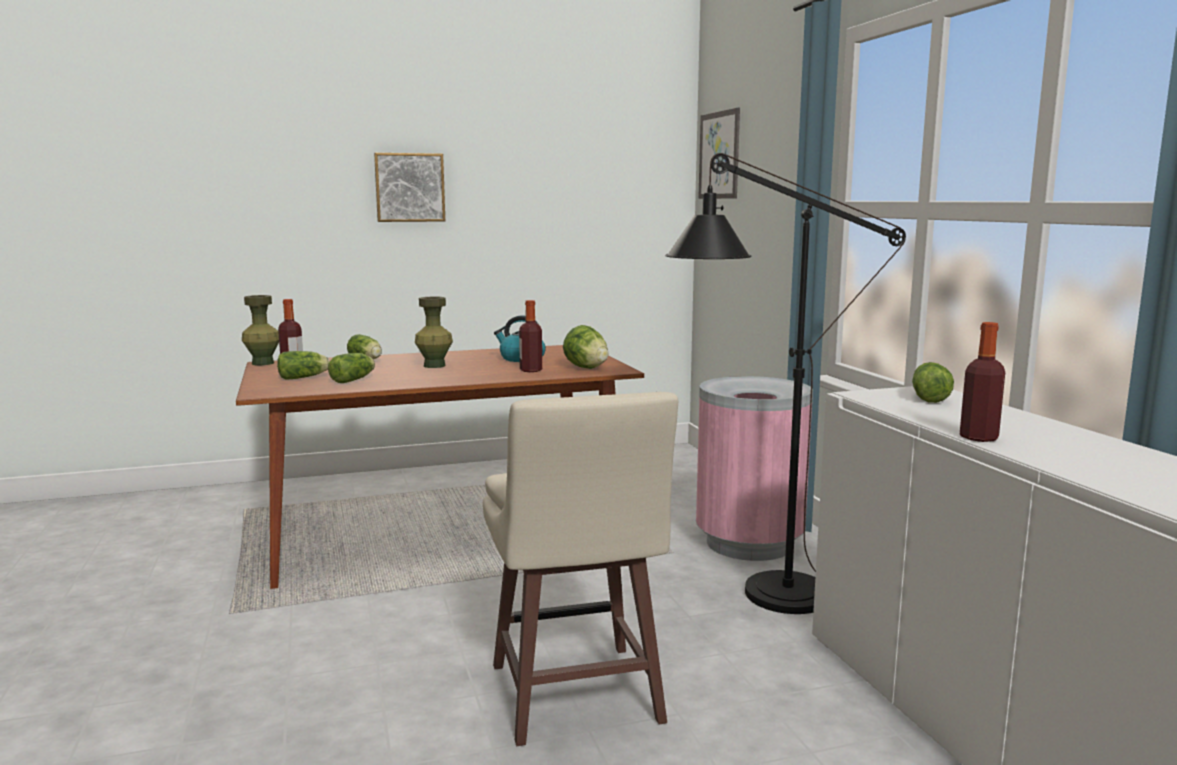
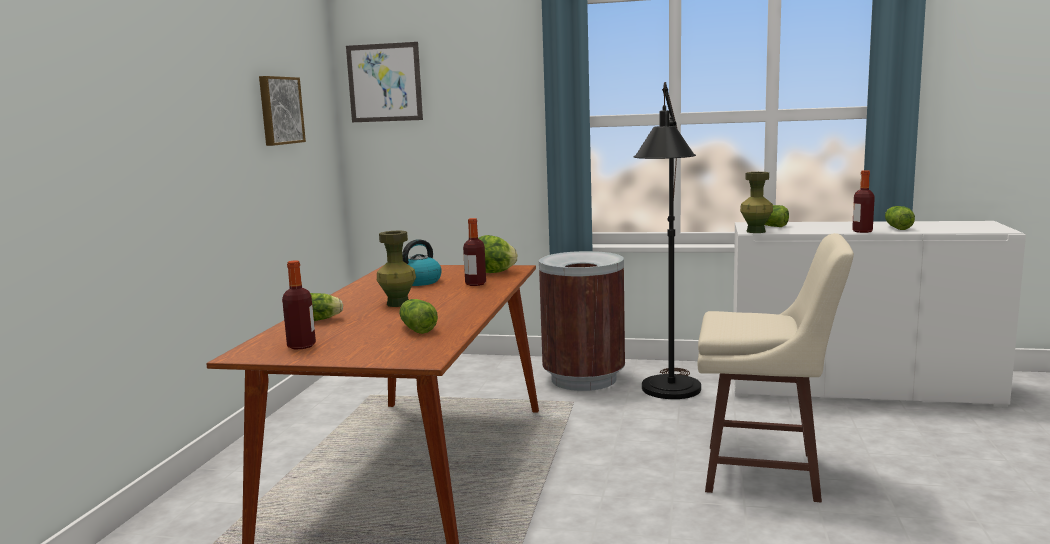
camera: 60 degrees left, 0 degrees up
(263, 363) = (238, 356): green vase -> green vase (755, 231)
(304, 377) = (368, 343): lettuce -> lettuce (897, 227)
(409, 187) = (170, 121): picture -> picture (279, 110)
(749, 543) = (584, 379): pink trash can -> brown trash can

